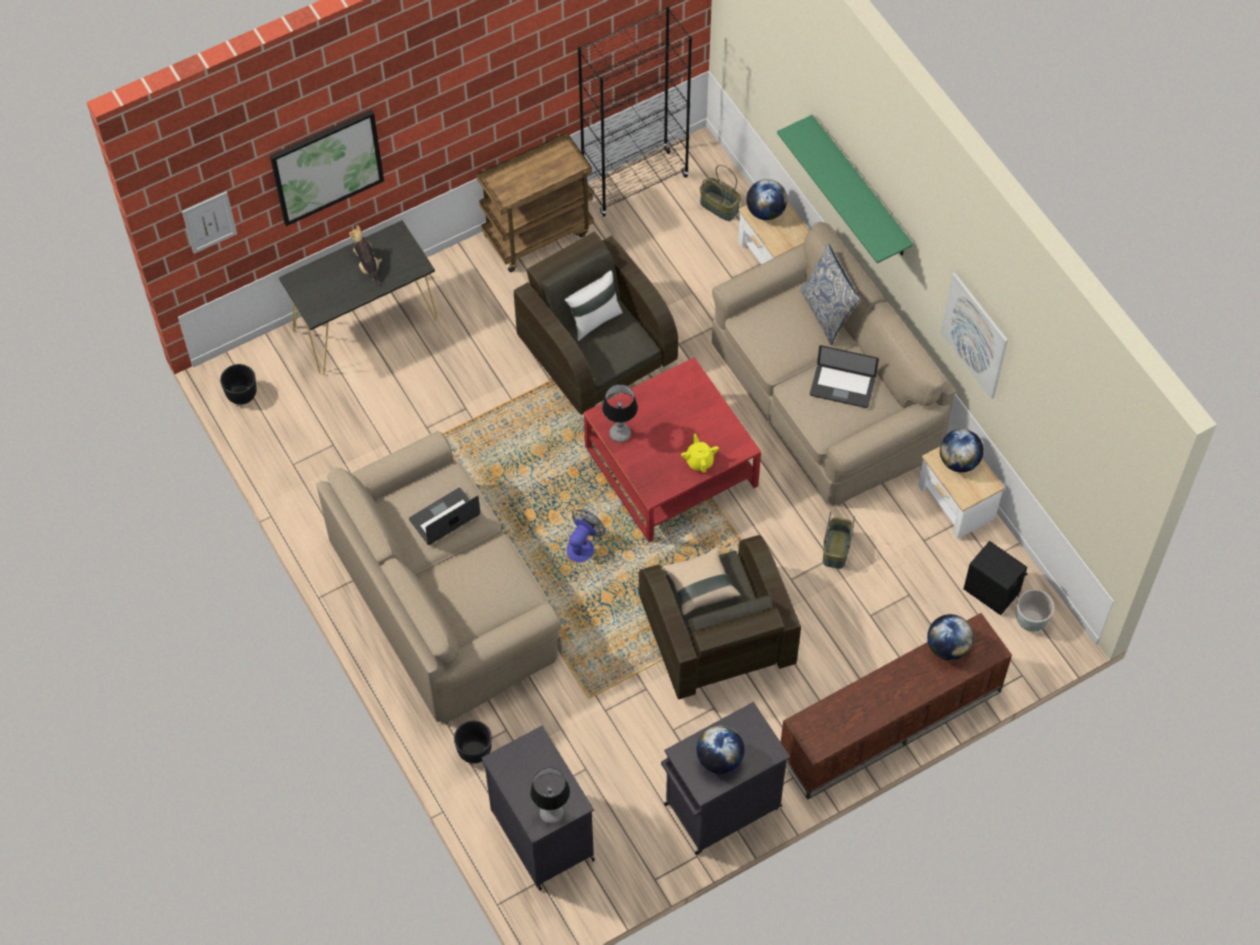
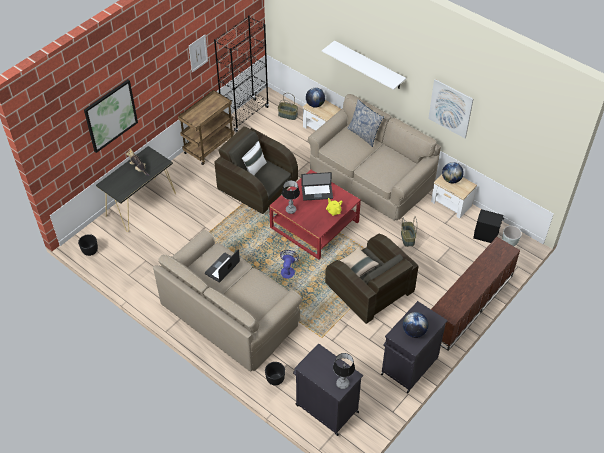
camera: 20 degrees left, 10 degrees down
(209, 222) = (59, 153): picture -> picture (198, 53)
(842, 387) = (386, 162): laptop -> laptop (317, 193)
(860, 188) = (369, 65): green shelf -> white shelf
(947, 647) = (489, 255): globe -> none

